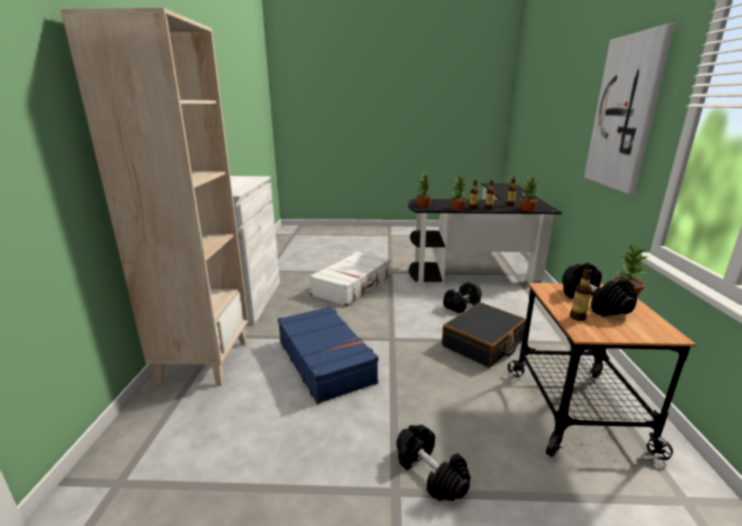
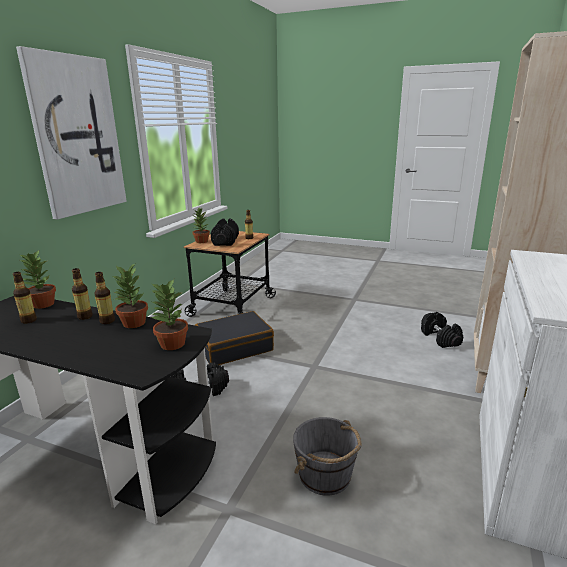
camera: 160 degrees left, 0 degrees up
(326, 361) = (384, 358): blue suitcase -> none
(353, 286) = (325, 475): white suitcase -> grey bucket
(429, 473) = (335, 301): black dumbbell -> black dumbbell (440, 338)

